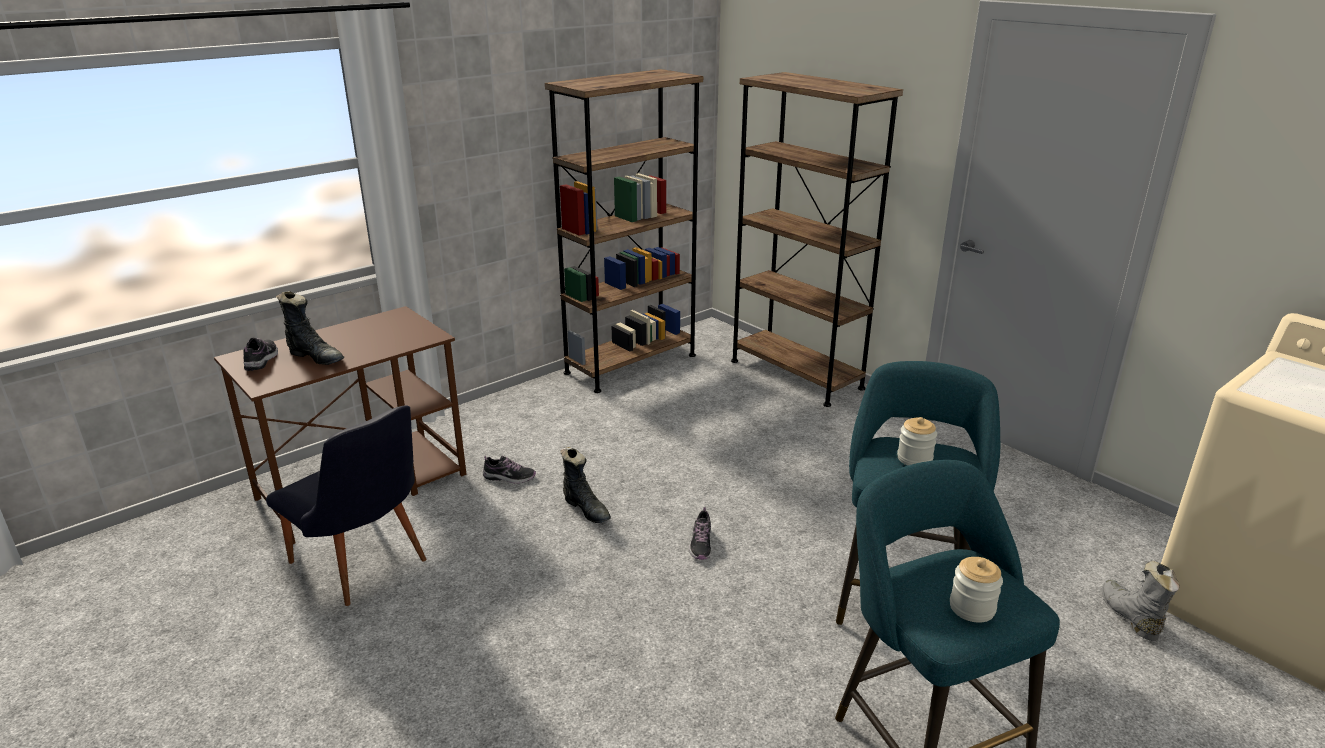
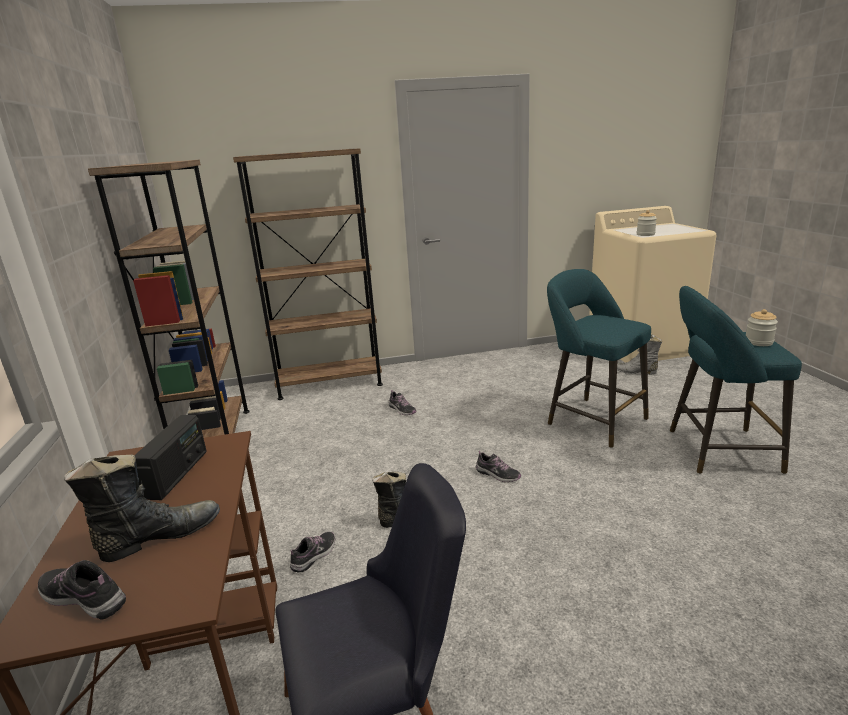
camera: 60 degrees left, 5 degrees down
(384, 336) = (177, 474): none -> radio
(782, 439) = (402, 410): none -> shoe
(914, 459) = (599, 324): jar -> jar (645, 234)

